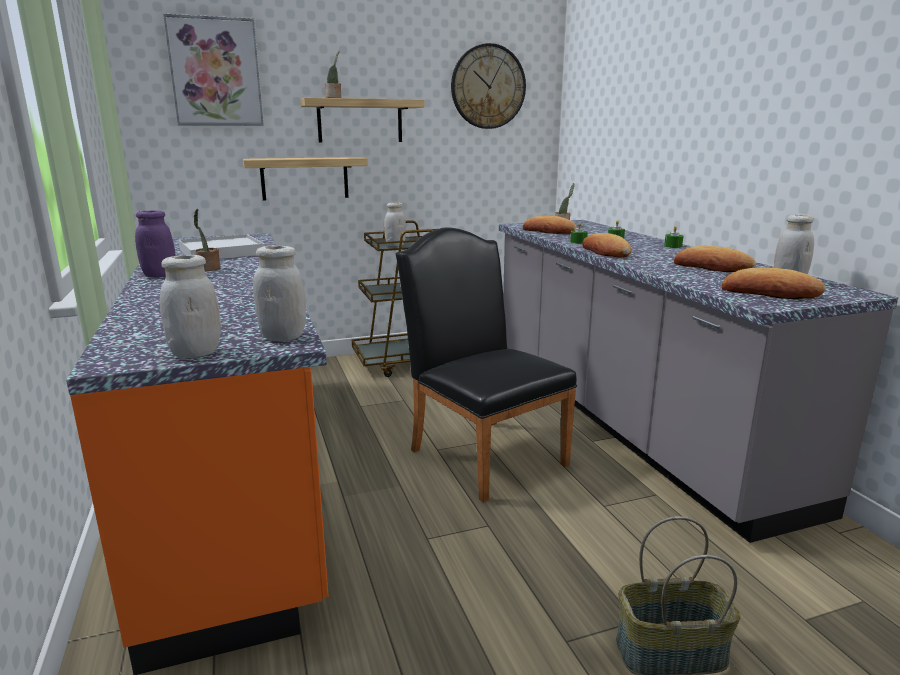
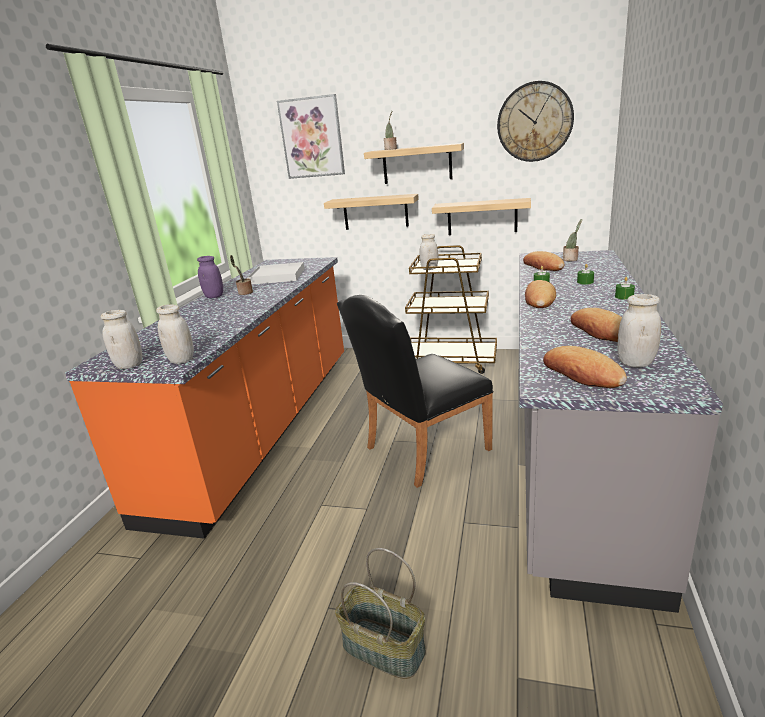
camera: 35 degrees right, 5 degrees up
(434, 188) = (482, 217): none -> shelf
(481, 452) = (421, 451): black chair -> black chair turned 120 degrees counterclockwise

